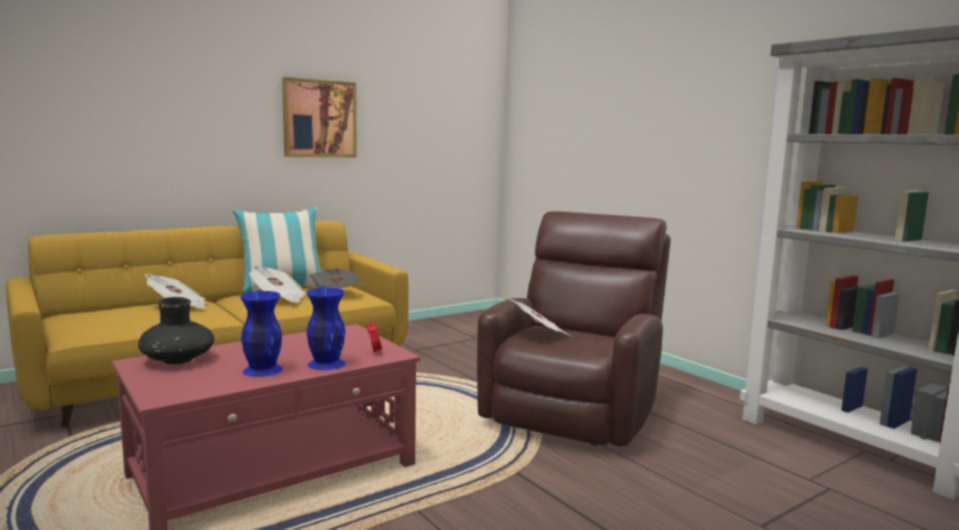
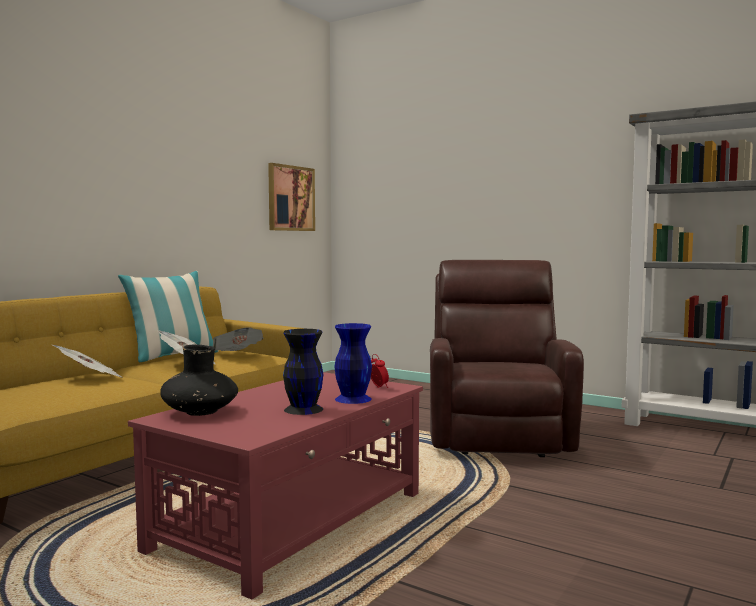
camera: 20 degrees left, 5 degrees down
(262, 370) = (302, 409): blue vase -> black vase
(319, 119) = (183, 183): picture -> picture (291, 198)
(539, 334) = (477, 365): newspaper -> none

